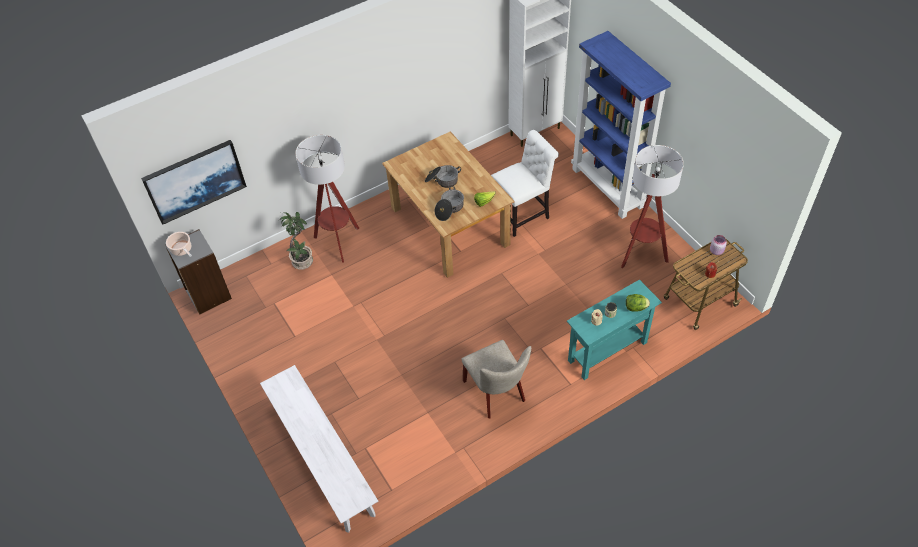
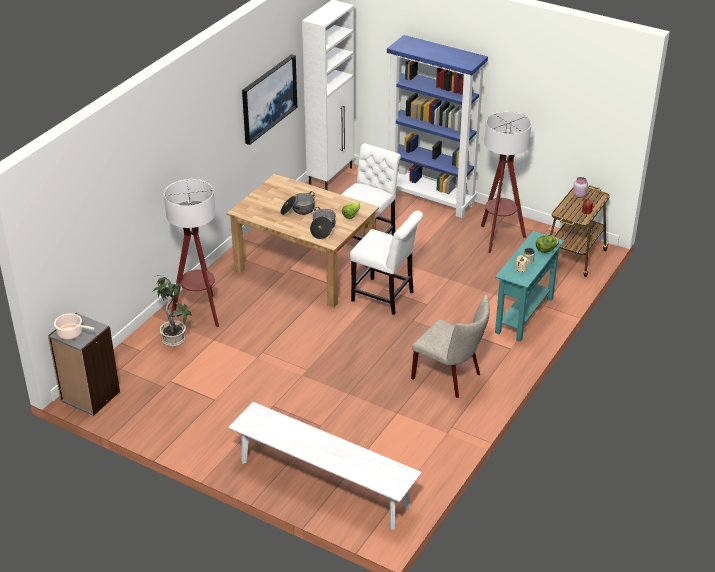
camera: 30 degrees left, 15 degrees down
(195, 180) = (73, 249): picture -> picture (268, 98)
(497, 284) = (385, 298): none -> white chair

